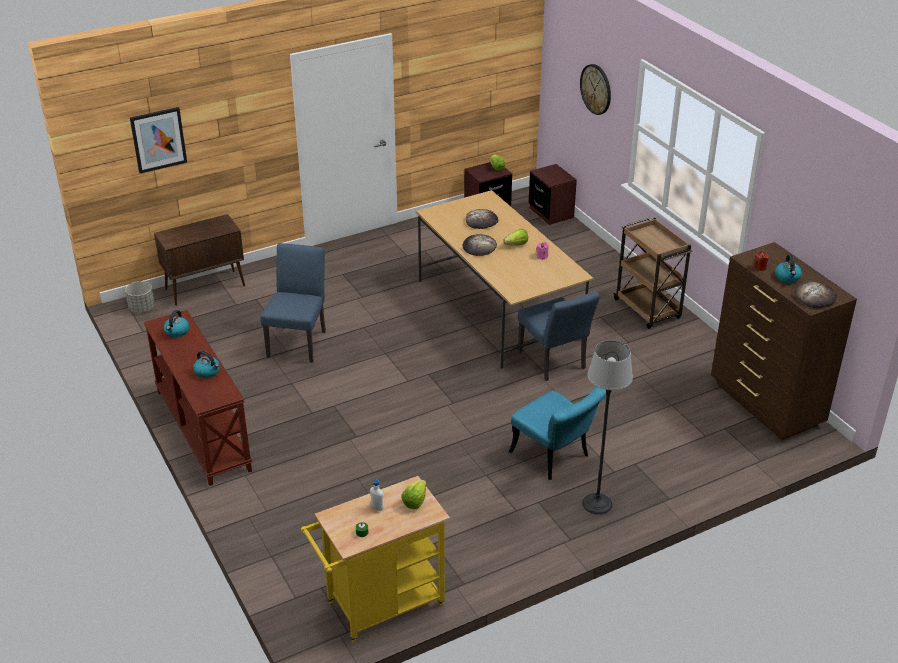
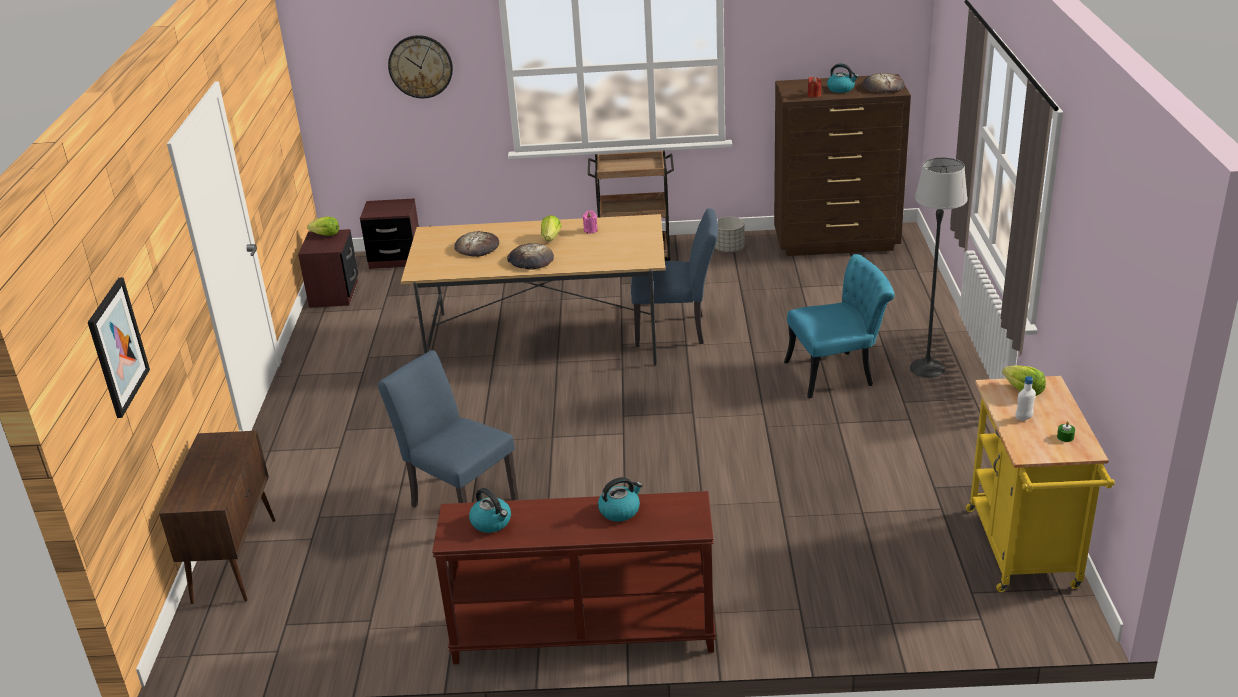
camera: 60 degrees left, 5 degrees down
(142, 308) = (213, 640): grey planter -> grey planter (729, 249)

